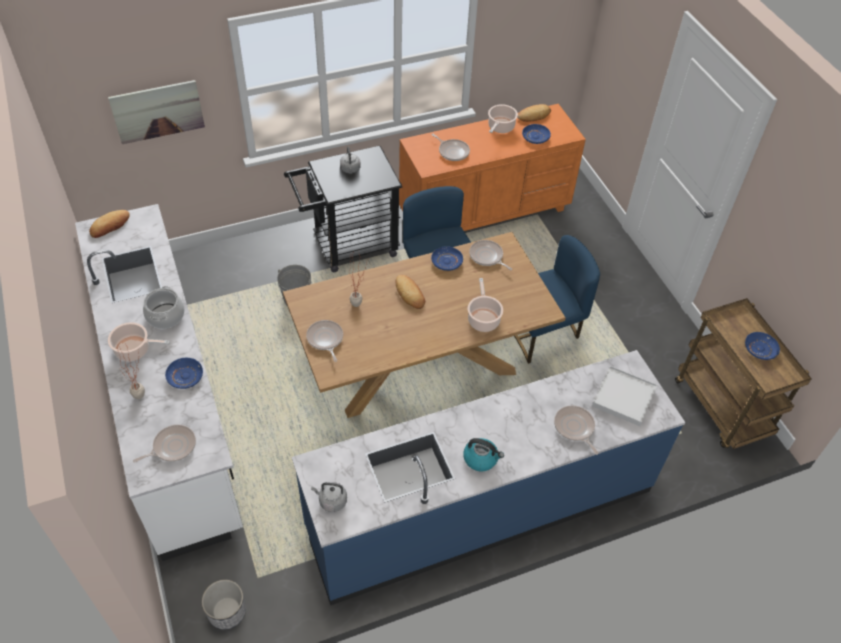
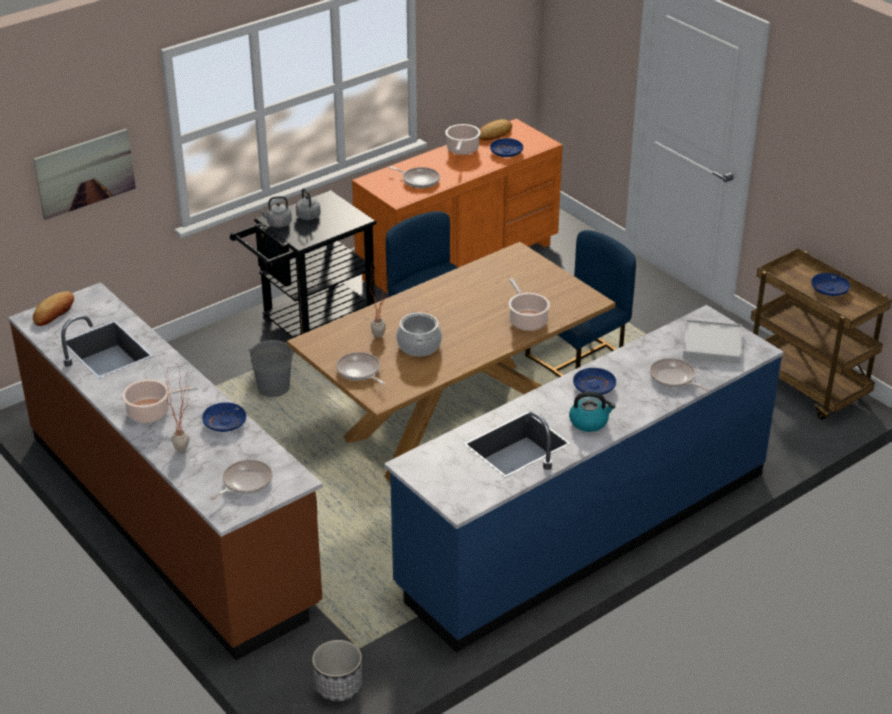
camera: 15 degrees left, 15 degrees down
(166, 316) = (171, 377): cooking pot -> cooking pot (419, 346)
(171, 407) = (171, 519): white counter -> brown counter
(331, 501) = (448, 488): grey kettle -> grey kettle (277, 224)
(410, 294) = (434, 315): bread -> none
(447, 262) = (461, 280): blue plate -> blue plate (594, 387)
(487, 257) = (504, 267): frying pan -> none

